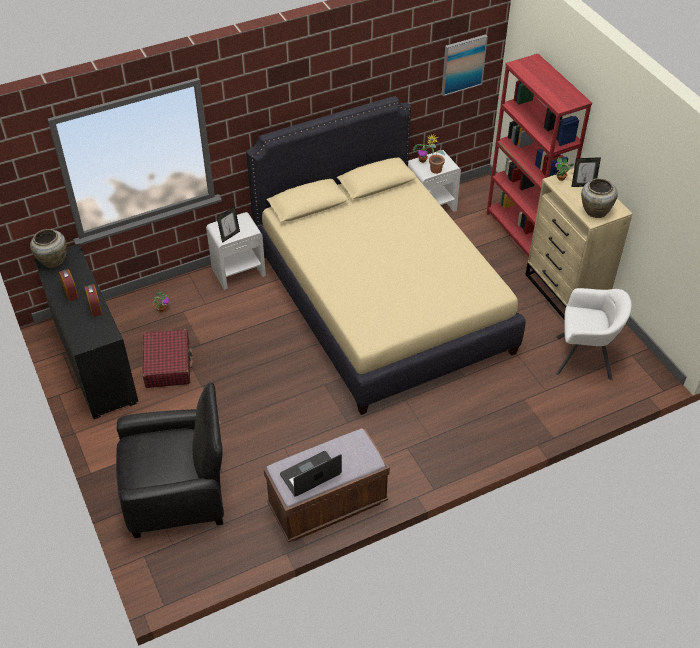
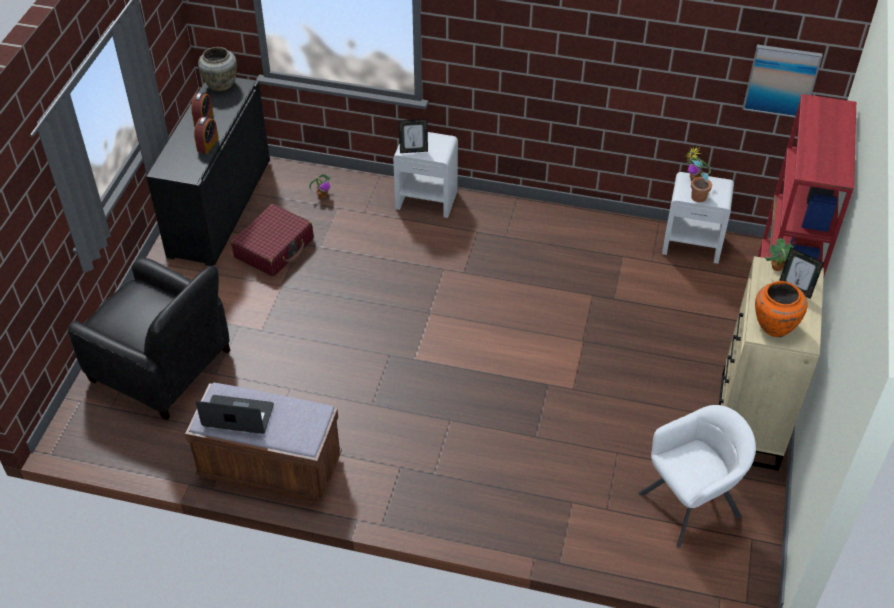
camera: 40 degrees right, 0 degrees up
(381, 301) = (533, 309): beige bed -> none
(584, 358) = (690, 505): white armchair -> white armchair turned 75 degrees counterclockwise
(594, 211) = (774, 325): beige vase -> orange vase

